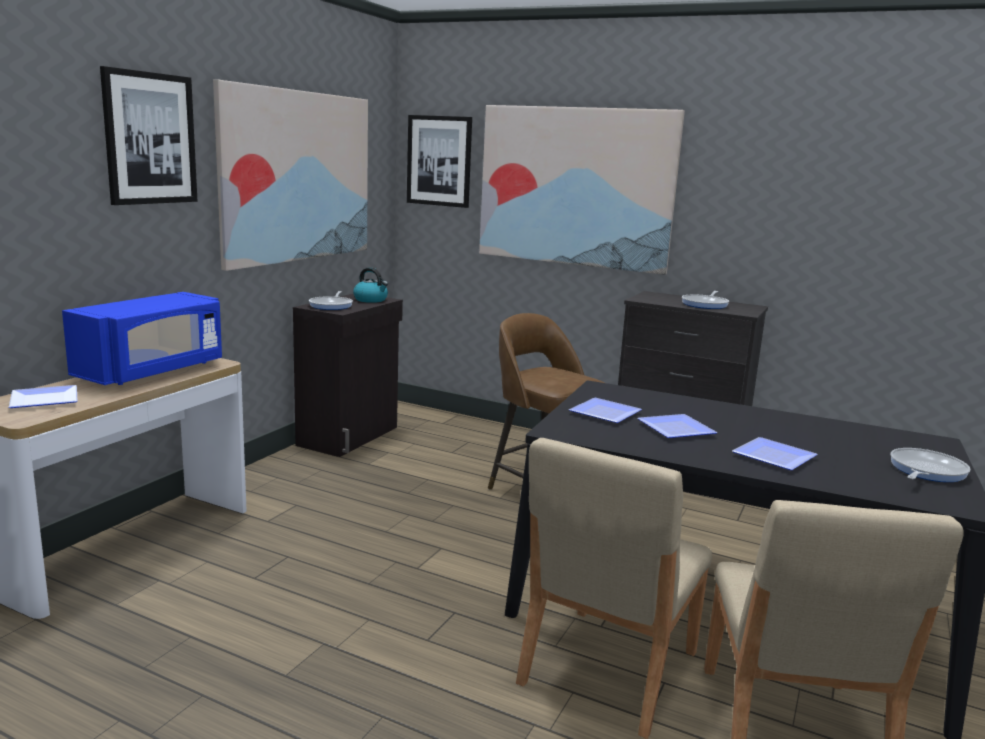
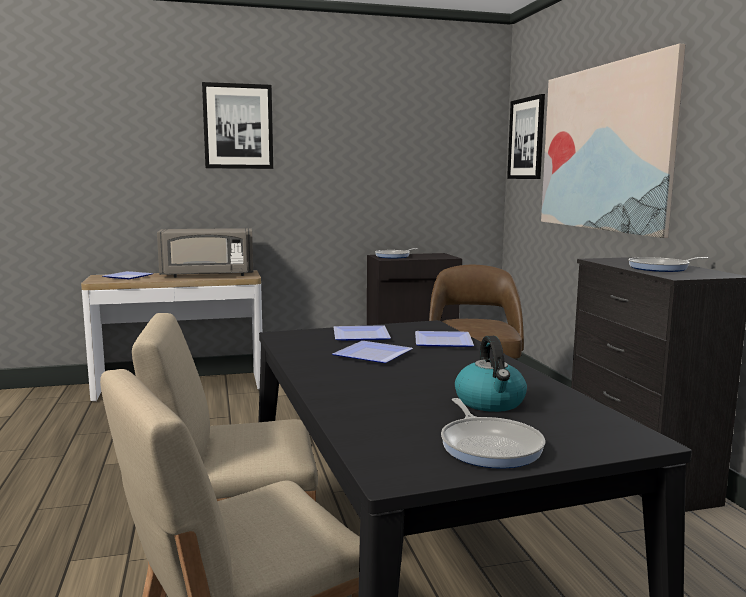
camera: 50 degrees right, 5 degrees down
(153, 371) = (207, 275): blue microwave -> grey microwave
(297, 176) = (378, 154): picture -> none
(371, 300) = (436, 256): kettle -> kettle (490, 402)
(777, 457) = (377, 390): plate -> plate (445, 343)
(925, 471) = (489, 446): frying pan -> frying pan turned 75 degrees clockwise

